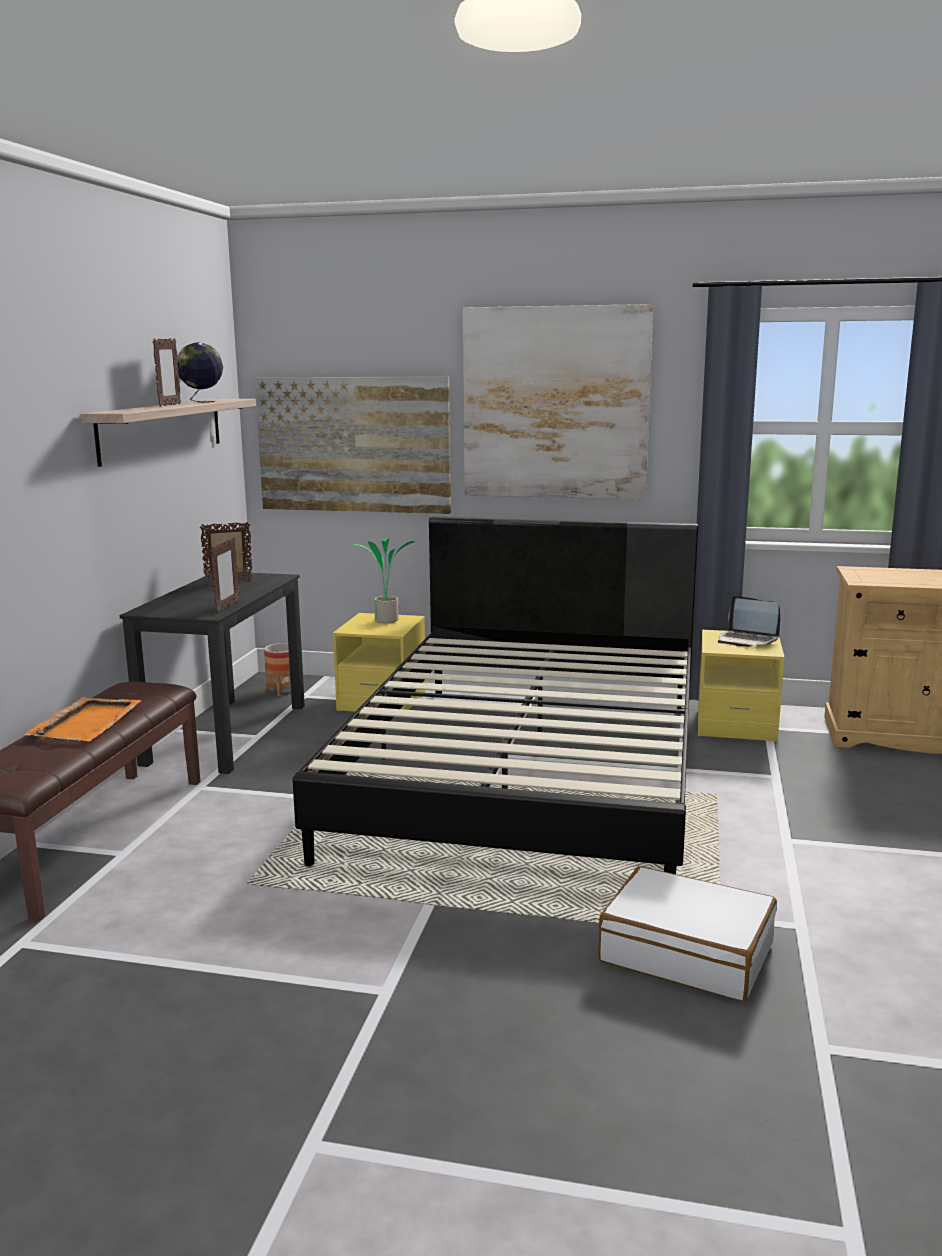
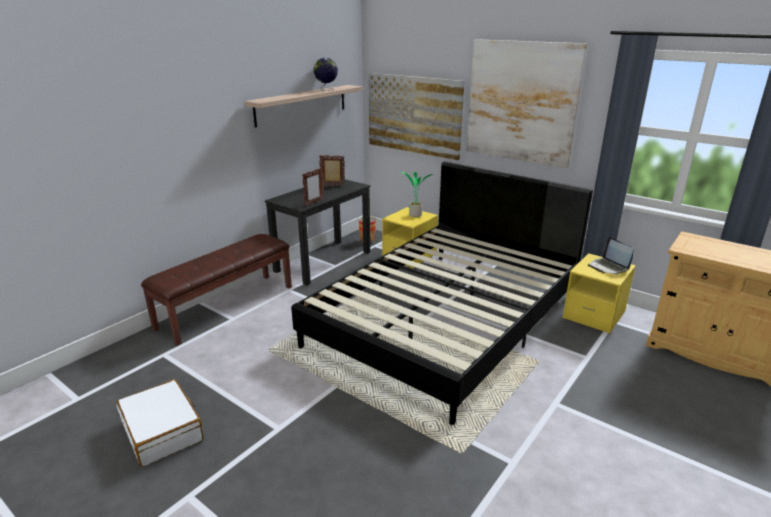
camera: 25 degrees right, 10 degrees up
(87, 722) = (225, 255): orange tray -> none
(169, 405) = (302, 93): picture frame -> none
(687, 952) = (435, 457): white suitcase -> white suitcase (163, 431)

